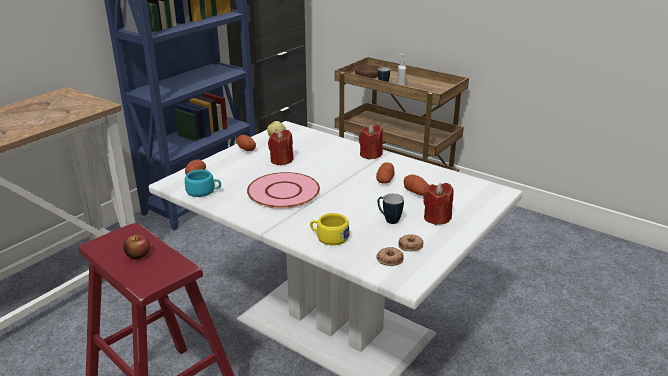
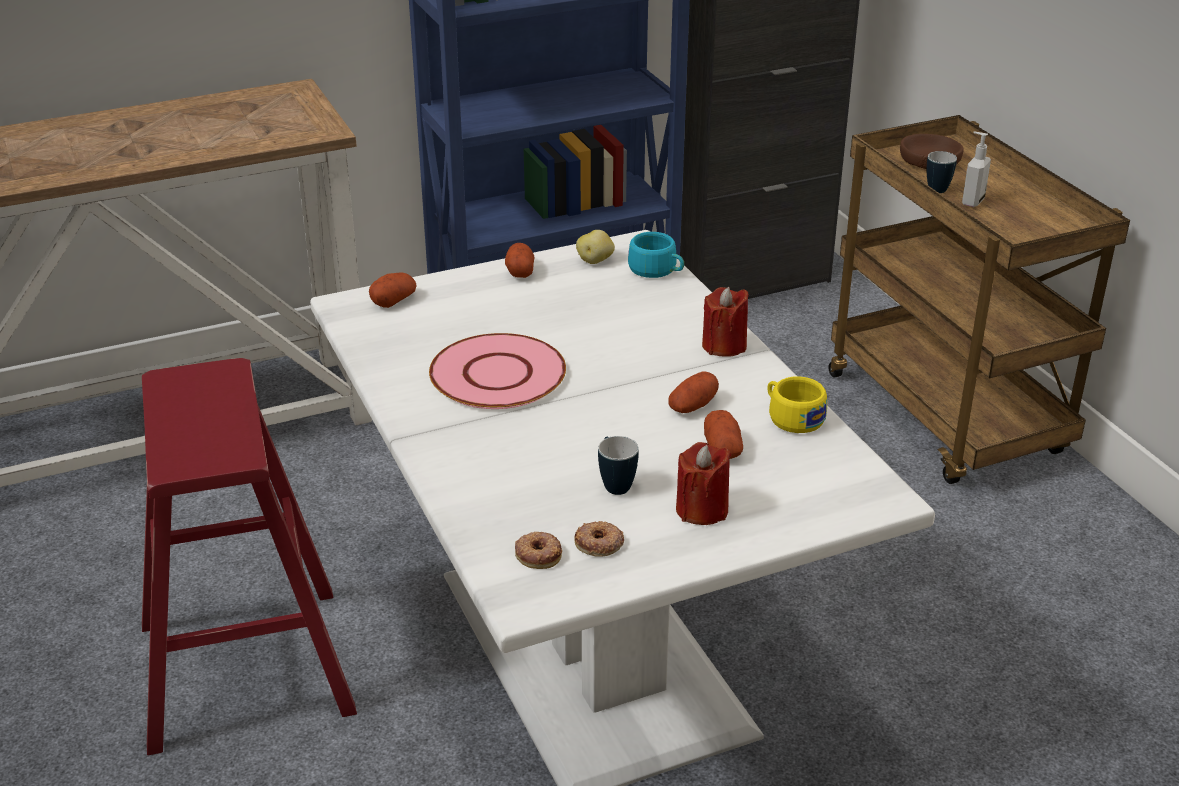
camera: 30 degrees right, 5 degrees up
(138, 254) = (204, 414): apple -> none
(204, 191) = (377, 335): turquoise cup -> turquoise cup (657, 270)
(281, 160) = (555, 312): red candle -> none
(329, 237) = (484, 482): yellow cup -> yellow cup (791, 417)

